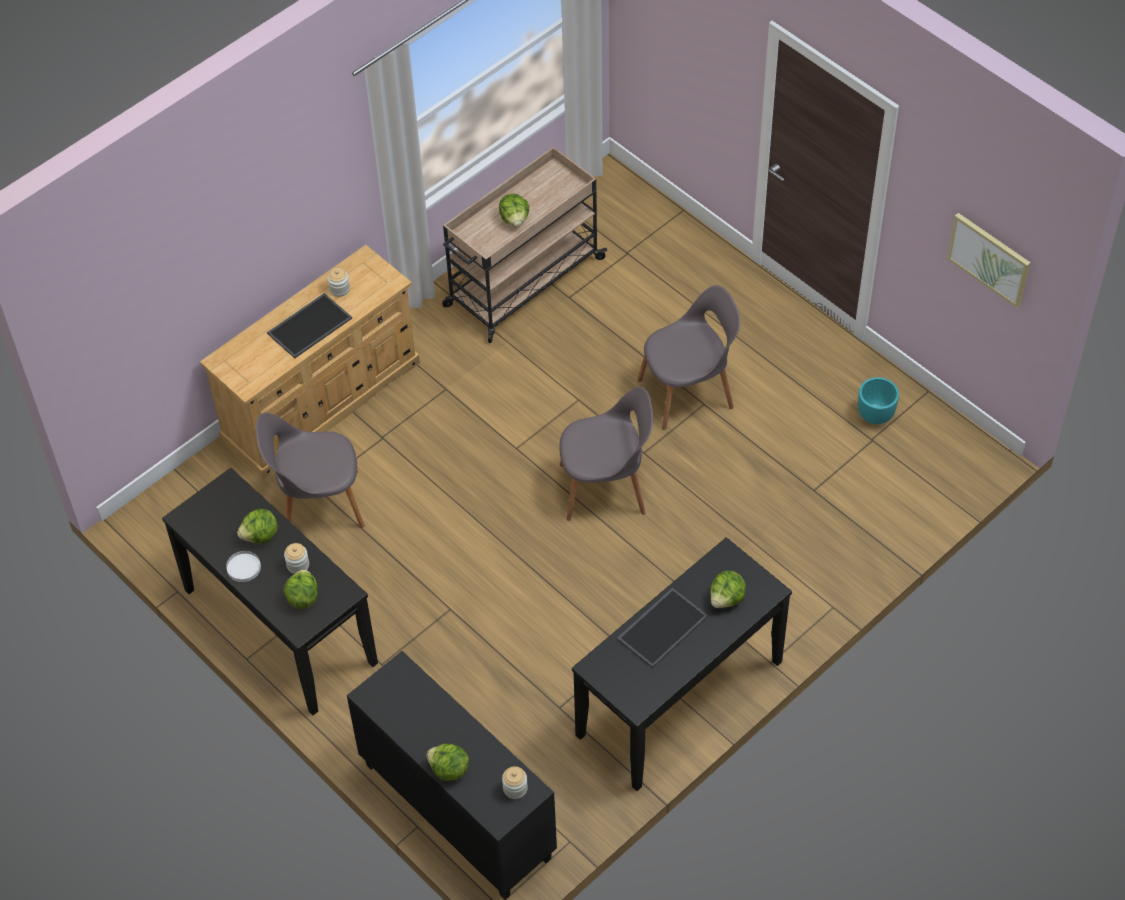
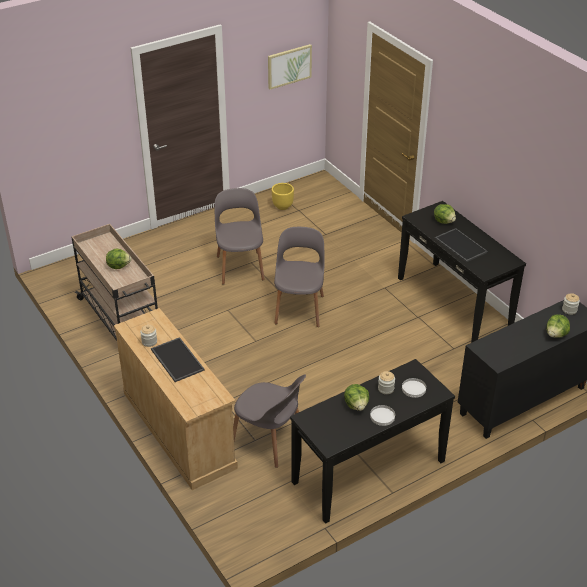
camera: 80 degrees left, 15 degrees down
(303, 597) = (414, 389): lettuce -> white plate
(318, 504) = (269, 441): grey chair -> grey chair turned 60 degrees counterclockwise
(875, 416) = (283, 206): turquoise planter -> yellow planter

